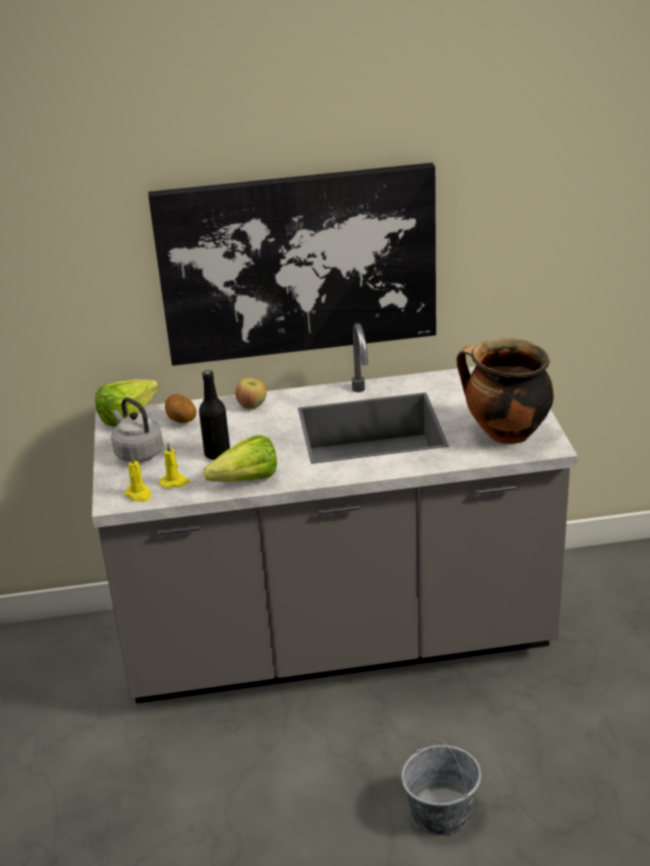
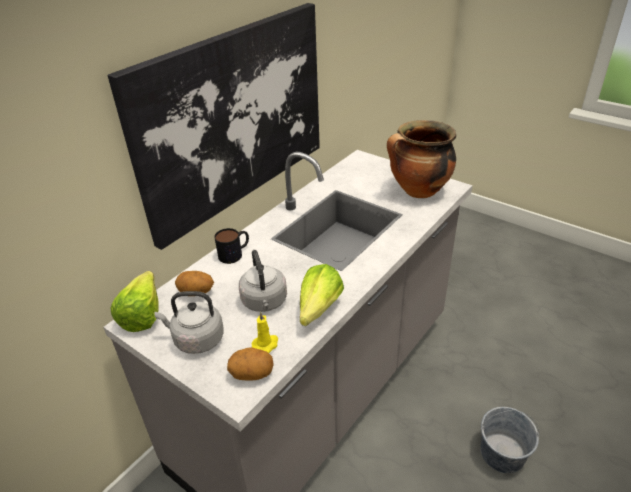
camera: 45 degrees left, 5 degrees up
(139, 495) = (252, 374): yellow candle -> potato
(217, 454) = (265, 302): black bottle -> grey kettle
(252, 405) = (235, 253): apple -> mug

